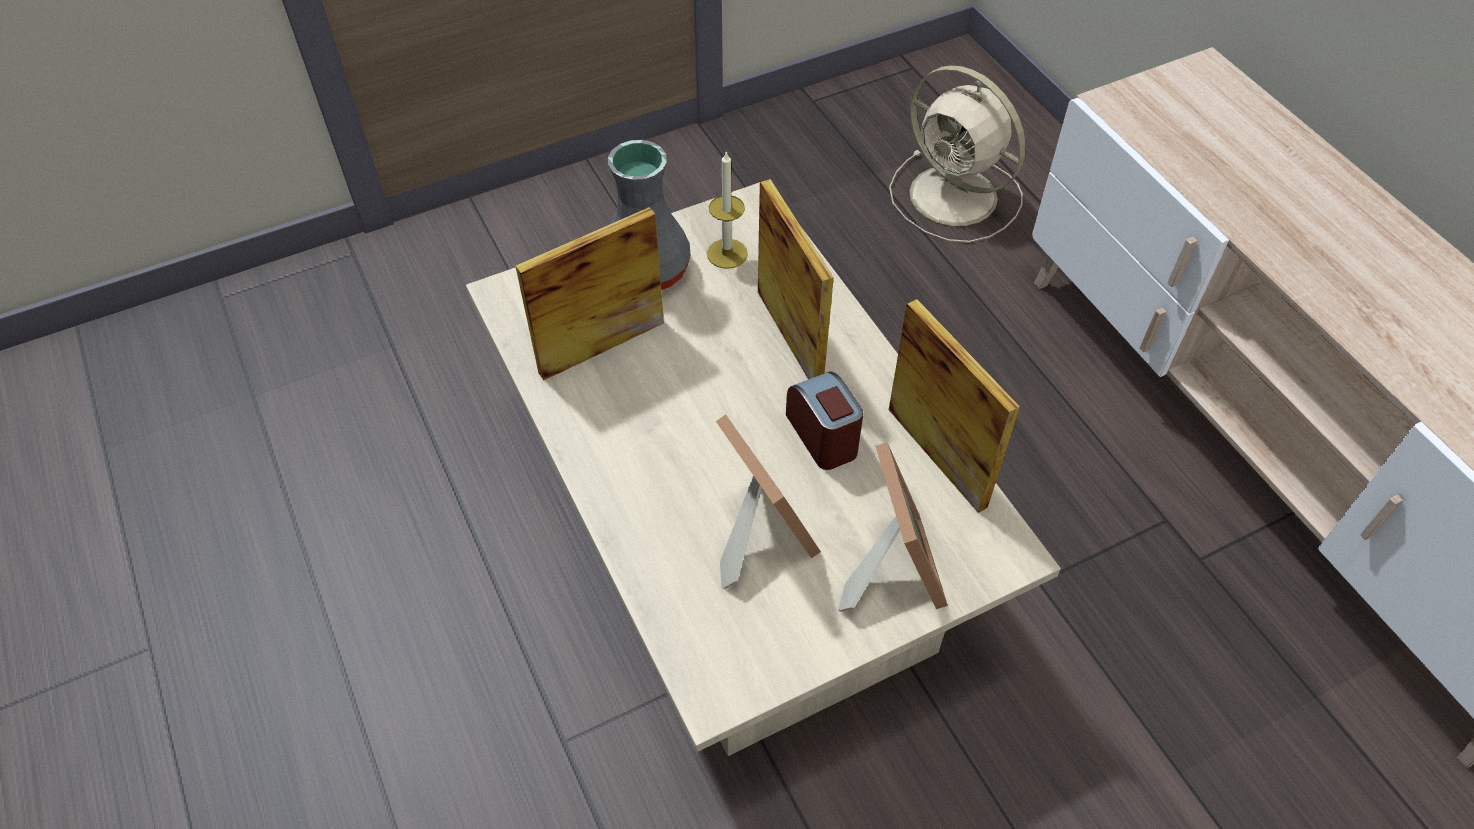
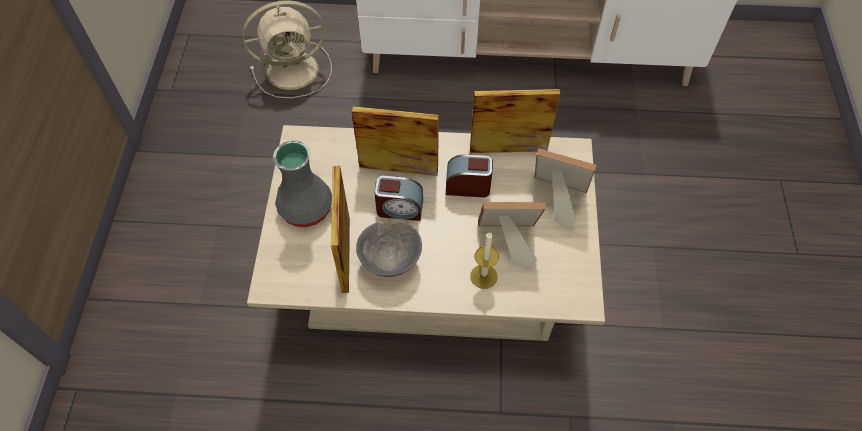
camera: 60 degrees left, 5 degrees up
(624, 403) = (390, 261): none -> grey bowl
(720, 371) = (399, 209): none -> alarm clock
(727, 253) = (322, 167): candle -> candle (483, 276)

